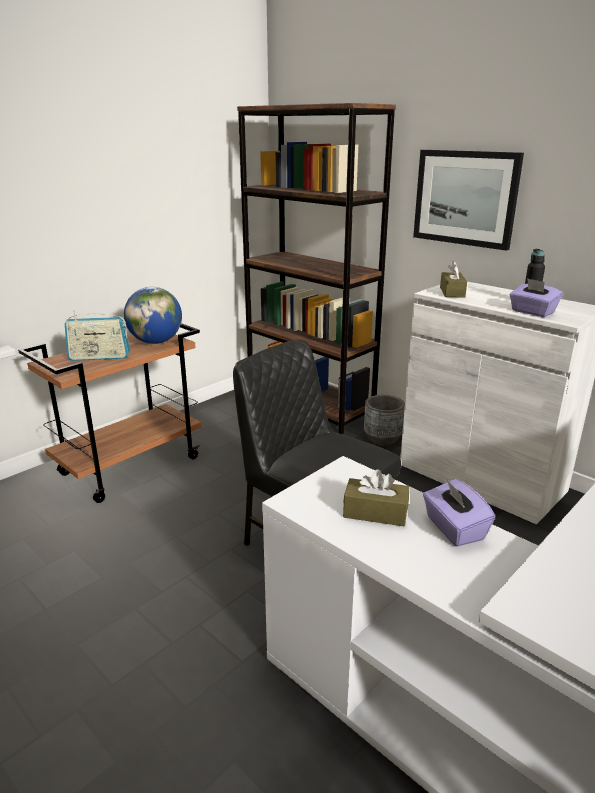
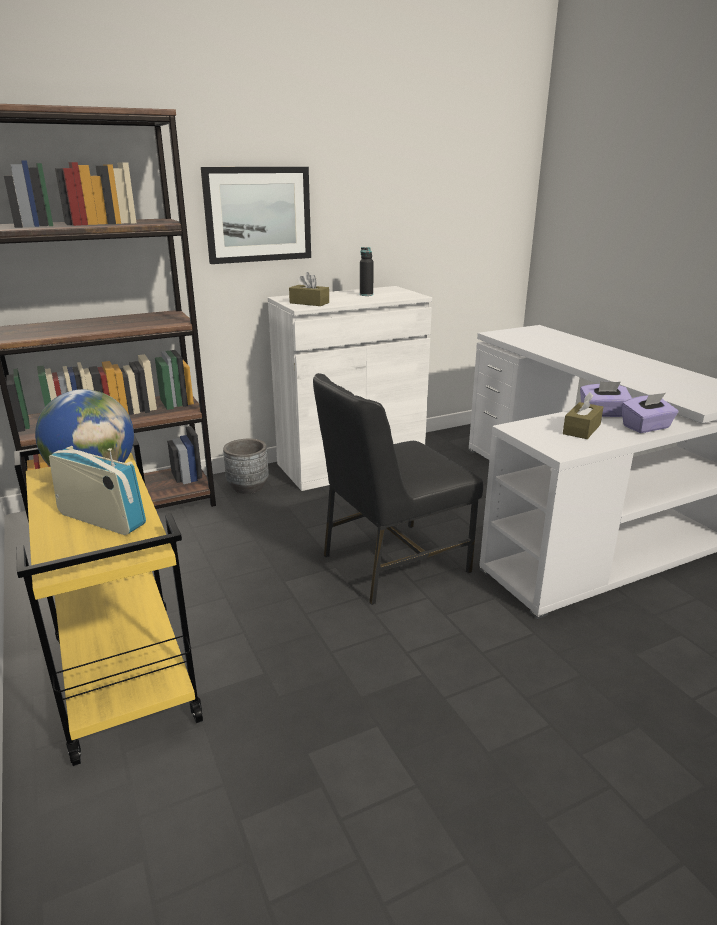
camera: 70 degrees left, 0 degrees up
(99, 357) = (102, 519): radio -> radio turned 75 degrees counterclockwise
(131, 465) = (123, 678): brown cart -> yellow cart
(532, 312) = (388, 298): purple tissue box -> purple tissue box (646, 427)

